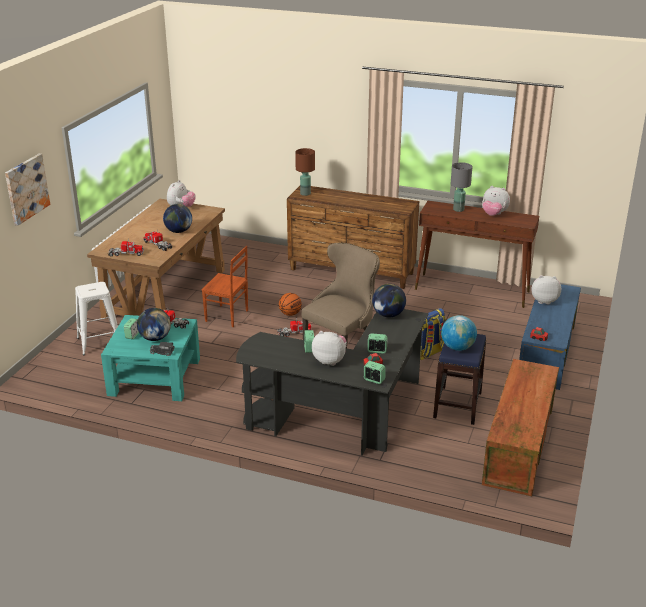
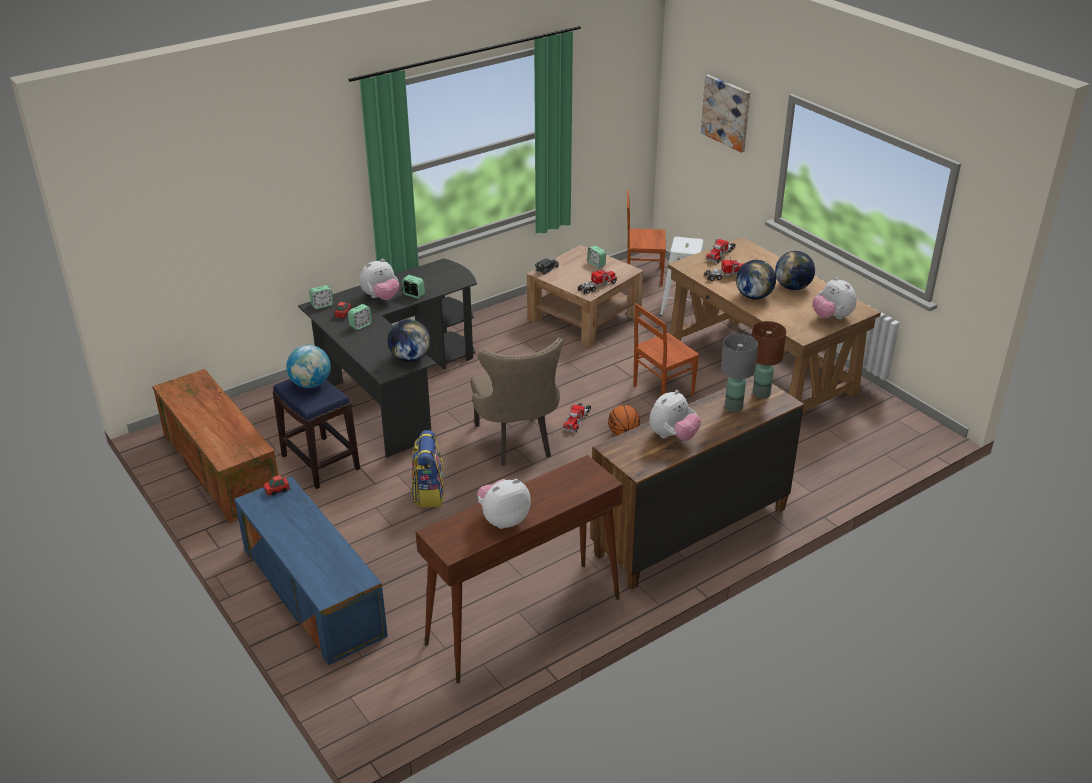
camera: 125 degrees right, 5 degrees up
(57, 374) = (643, 275): none -> brown chair
(155, 338) = (577, 272): globe -> globe (792, 287)
(155, 377) = (584, 317): turquoise coffee table -> brown coffee table
(458, 210) = (557, 495): grey table lamp -> grey table lamp (733, 407)
(544, 300) = (335, 549): plush toy -> plush toy (673, 436)

